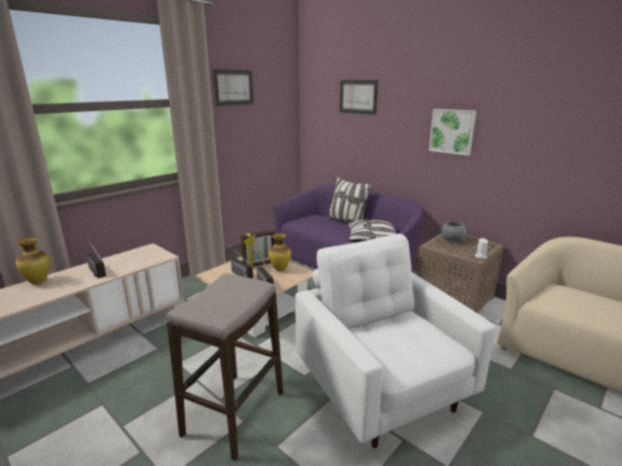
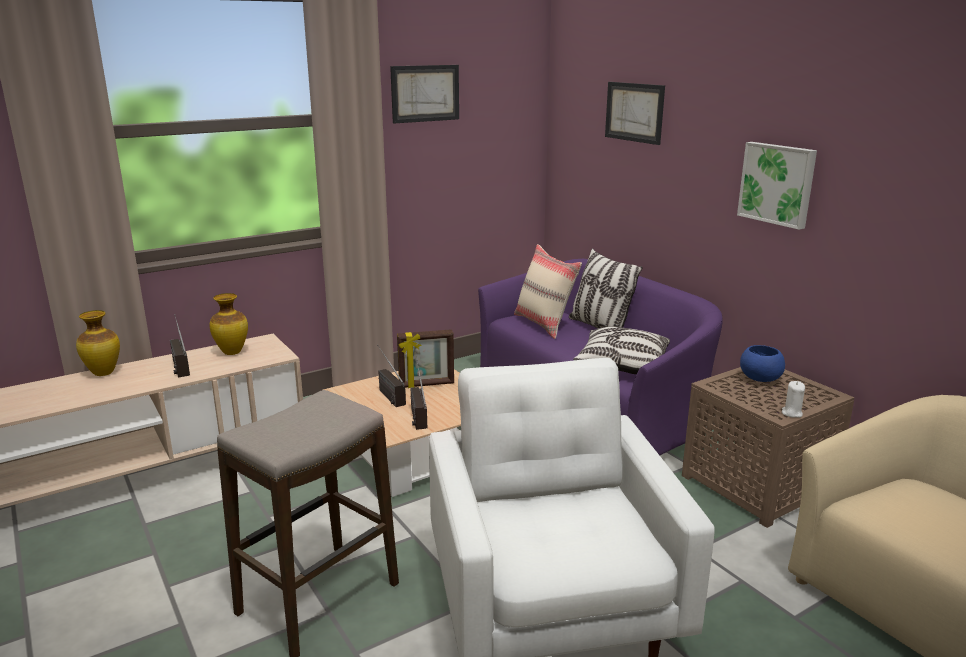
camera: 15 degrees right, 0 degrees up
(280, 269) = (454, 395): vase -> vase (233, 352)
(315, 223) = (544, 324): none -> beige pillow
(452, 240) = (760, 379): grey bowl -> blue bowl

